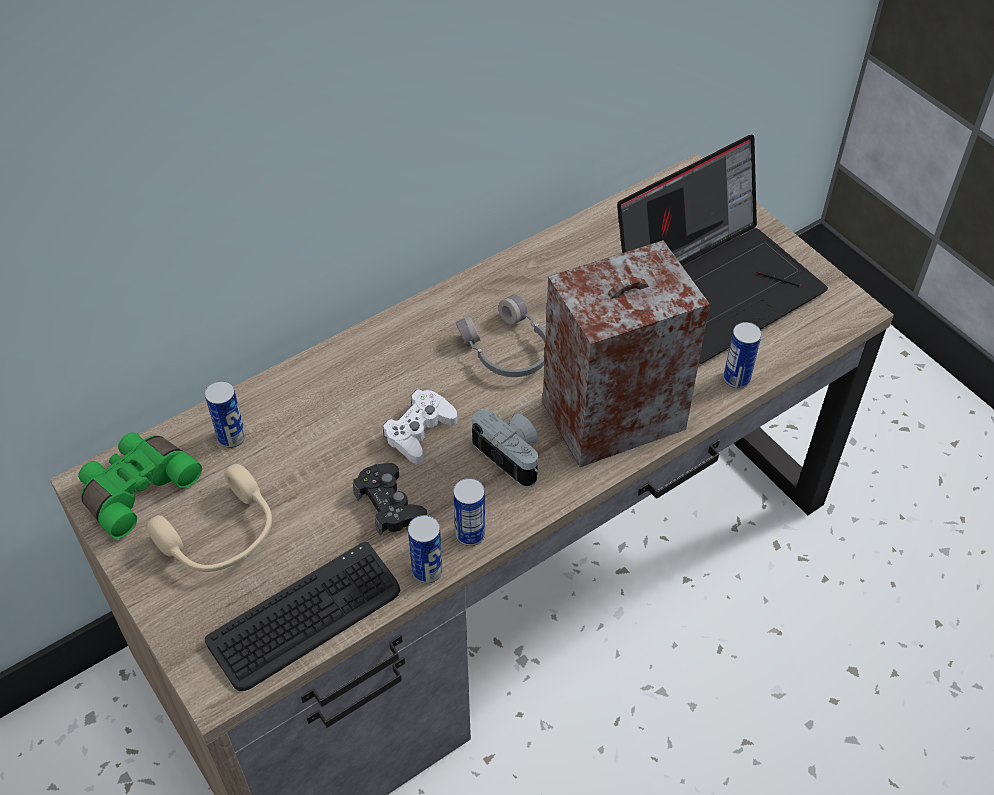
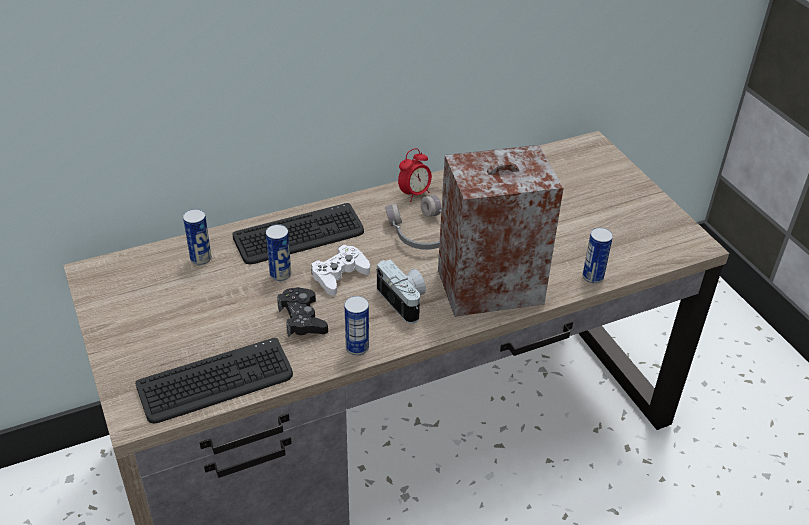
camera: 10 degrees right, 10 degrees down
(136, 488) = (122, 279): green binoculars -> none
(222, 537) = (172, 320): beige headphones -> none
(351, 380) = (299, 236): none -> keyboard
(427, 571) = (317, 366): can -> can (280, 274)
(484, 291) = (414, 194): none -> alarm clock
(718, 285) = (594, 215): laptop -> none

